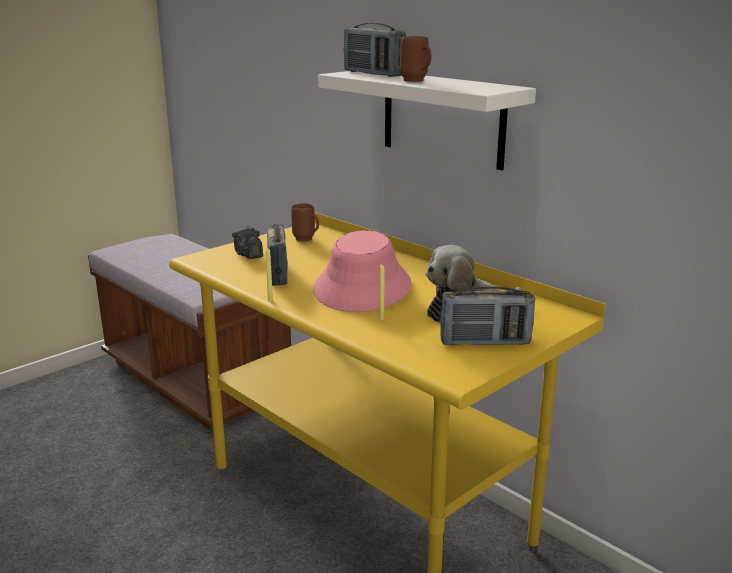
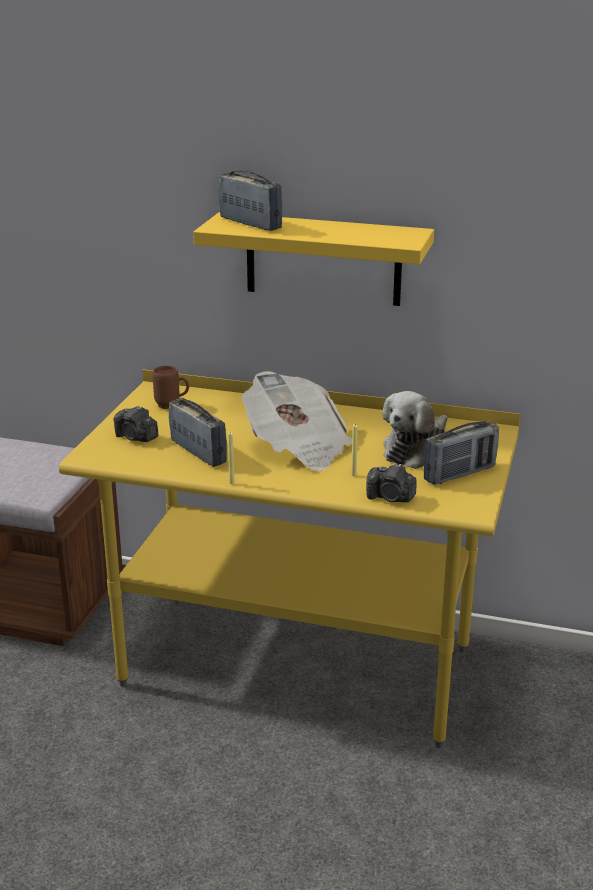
camera: 30 degrees left, 5 degrees up
(363, 287) = (297, 447): pink hat -> newspaper
(373, 74) = (250, 223): radio -> radio turned 150 degrees counterclockwise
(389, 345) = (390, 498): none -> camera
(417, 81) = (318, 233): brown mug -> none
(442, 118) = (323, 259): white shelf -> yellow shelf

